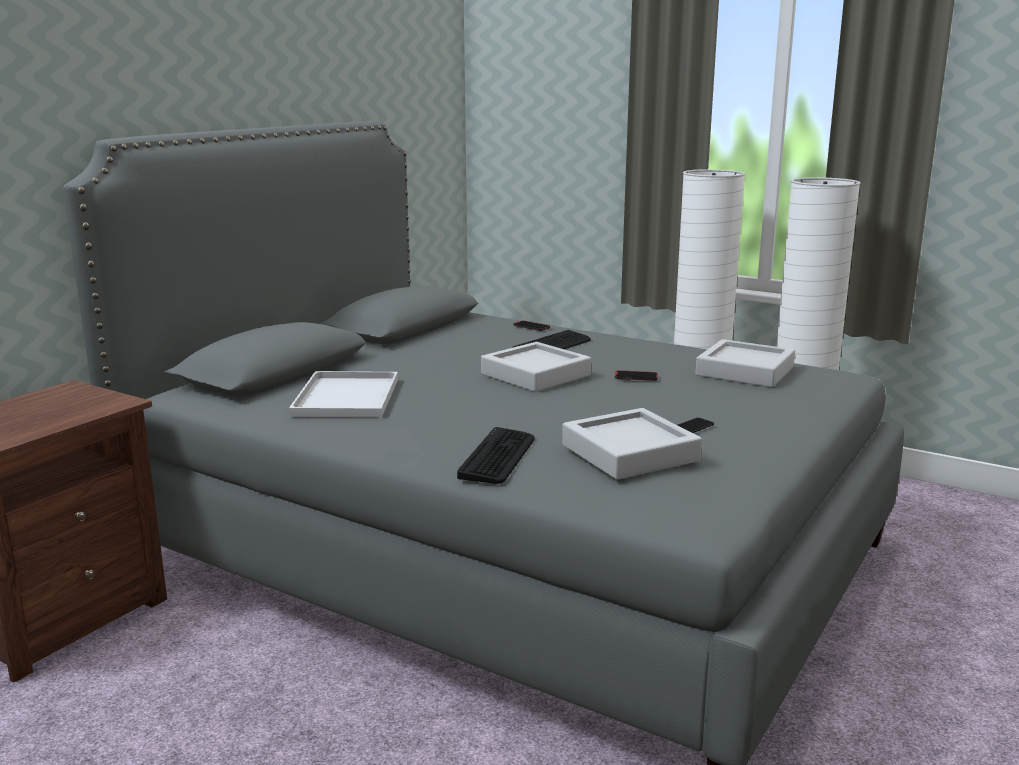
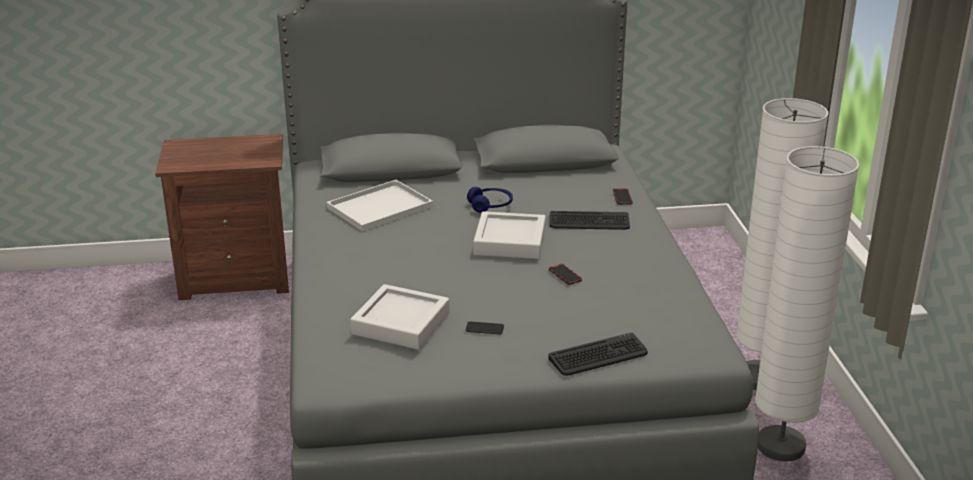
camera: 50 degrees right, 10 degrees up
(447, 363) = (490, 206): none -> blue headphones
(498, 457) = (346, 288): keyboard -> keyboard (598, 356)
(745, 371) = (650, 309): grey tray -> none

